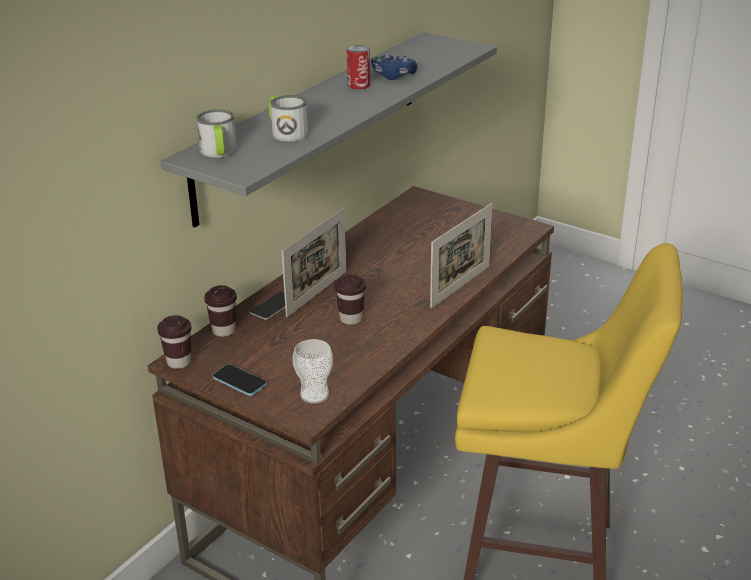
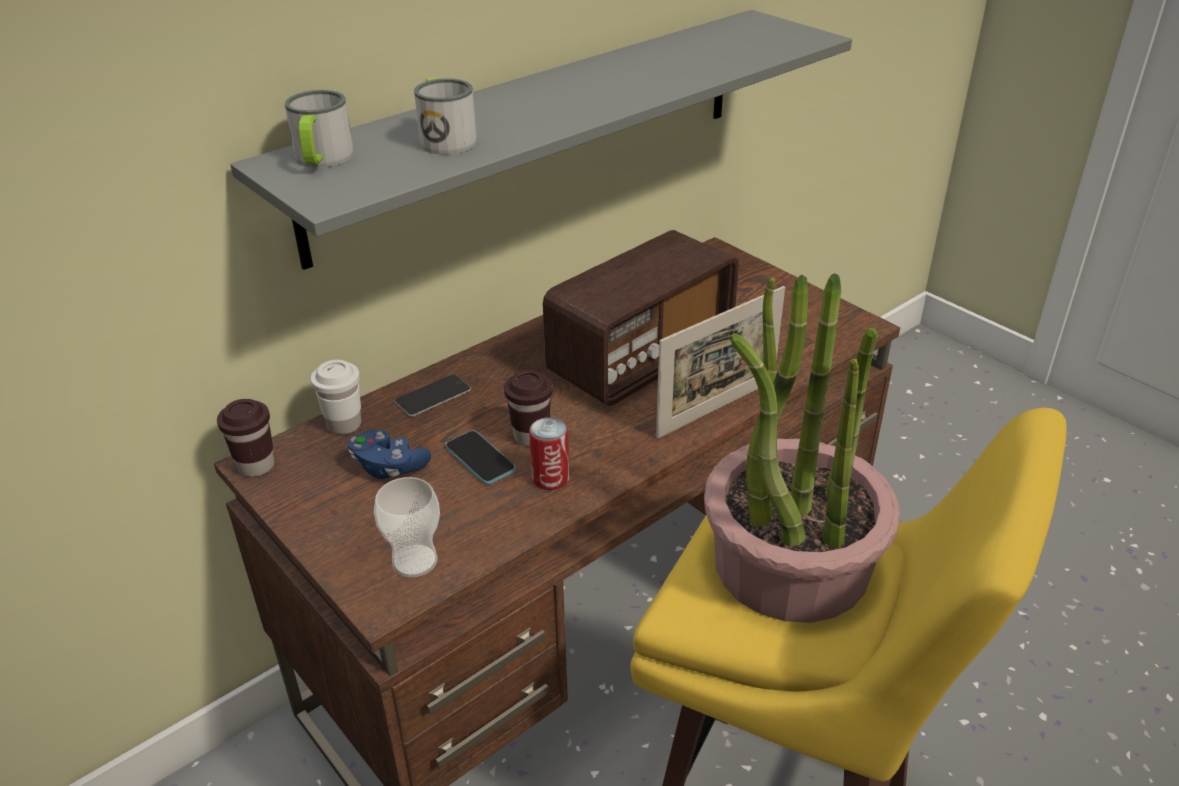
camera: 15 degrees right, 5 degrees up
(224, 331) = (344, 425): brown cup -> white cup
(239, 381) = (320, 515): phone -> phone (480, 459)
(317, 293) = (503, 385): picture frame -> none
(358, 85) = (604, 78): can -> can (550, 478)
(393, 76) = (665, 69): blue game controller -> blue game controller (389, 467)
(399, 266) = (641, 359): none -> radio
(535, 363) = (790, 565): none -> potted plant

